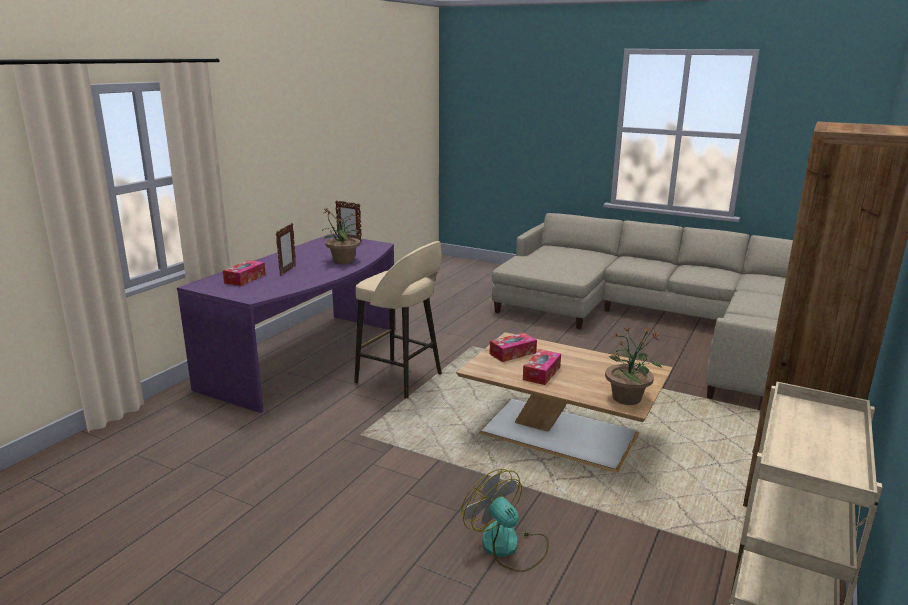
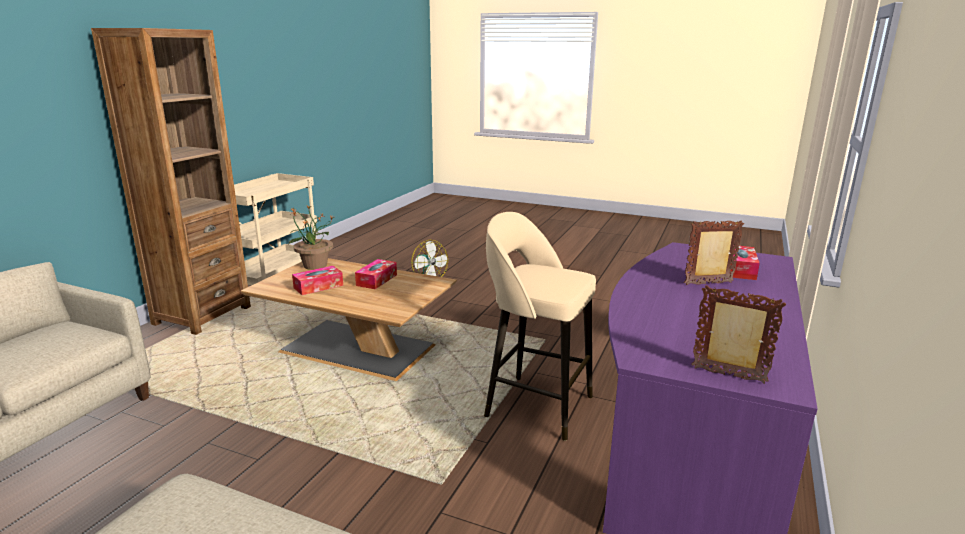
camera: 175 degrees right, 0 degrees up
(287, 271) = (709, 284): picture frame -> picture frame turned 75 degrees clockwise
(343, 261) = (658, 307): potted plant -> none
(512, 353) = (398, 297): tissue box -> tissue box (318, 286)

